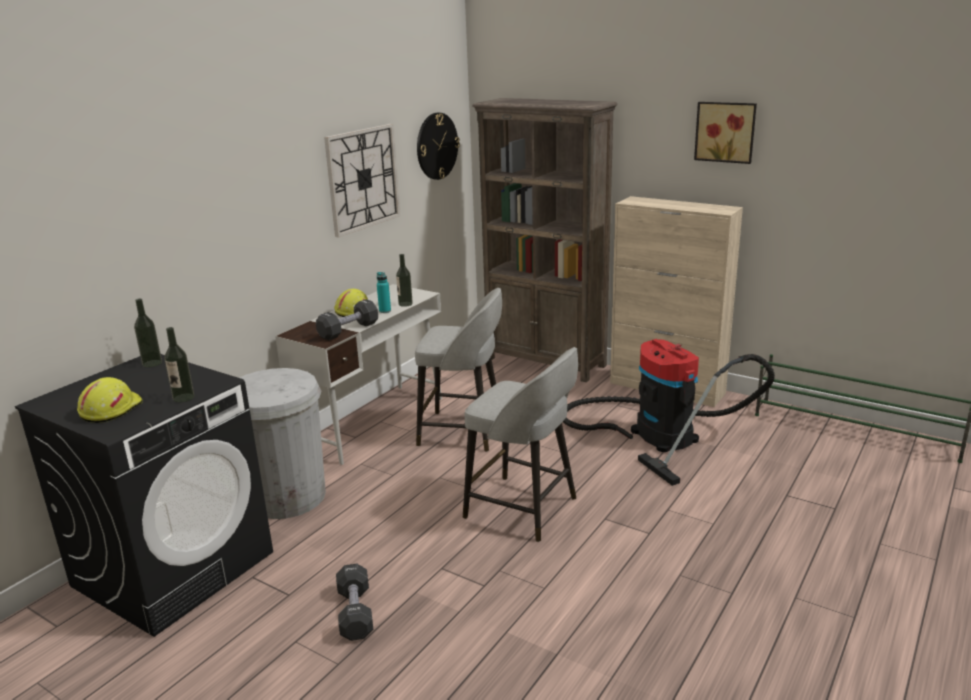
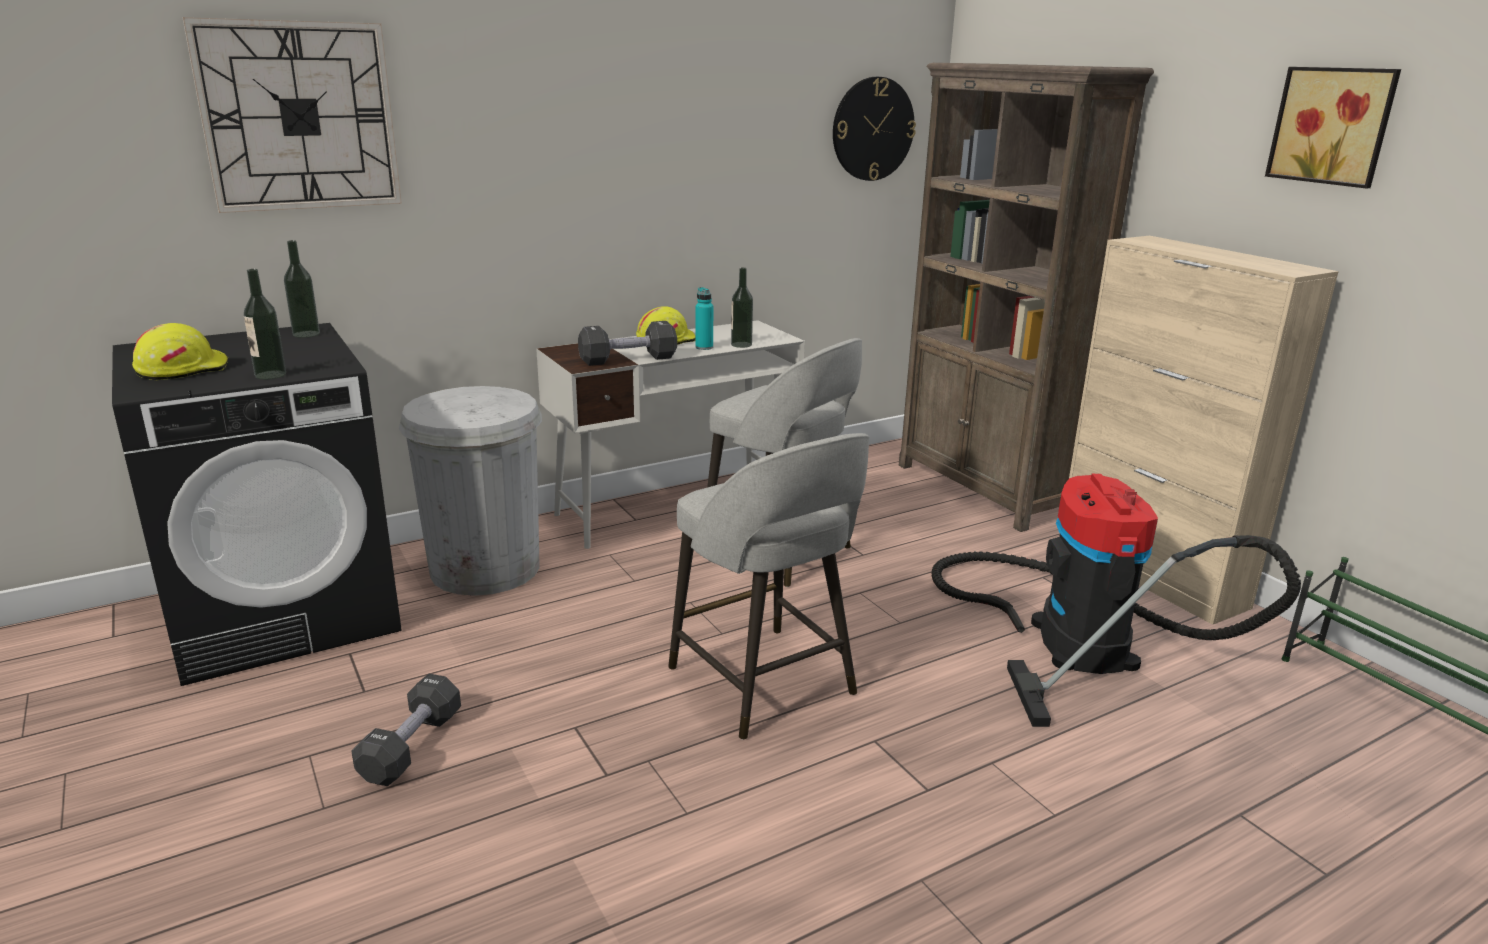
camera: 25 degrees right, 0 degrees up
(363, 179) = (724, 153): wall clock -> wall clock (299, 117)

